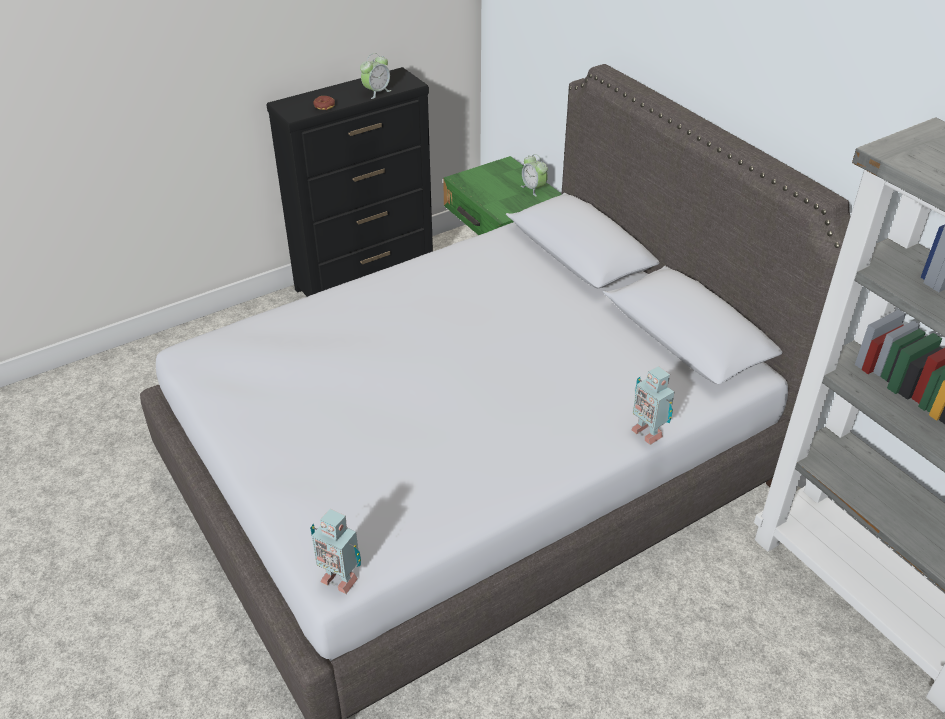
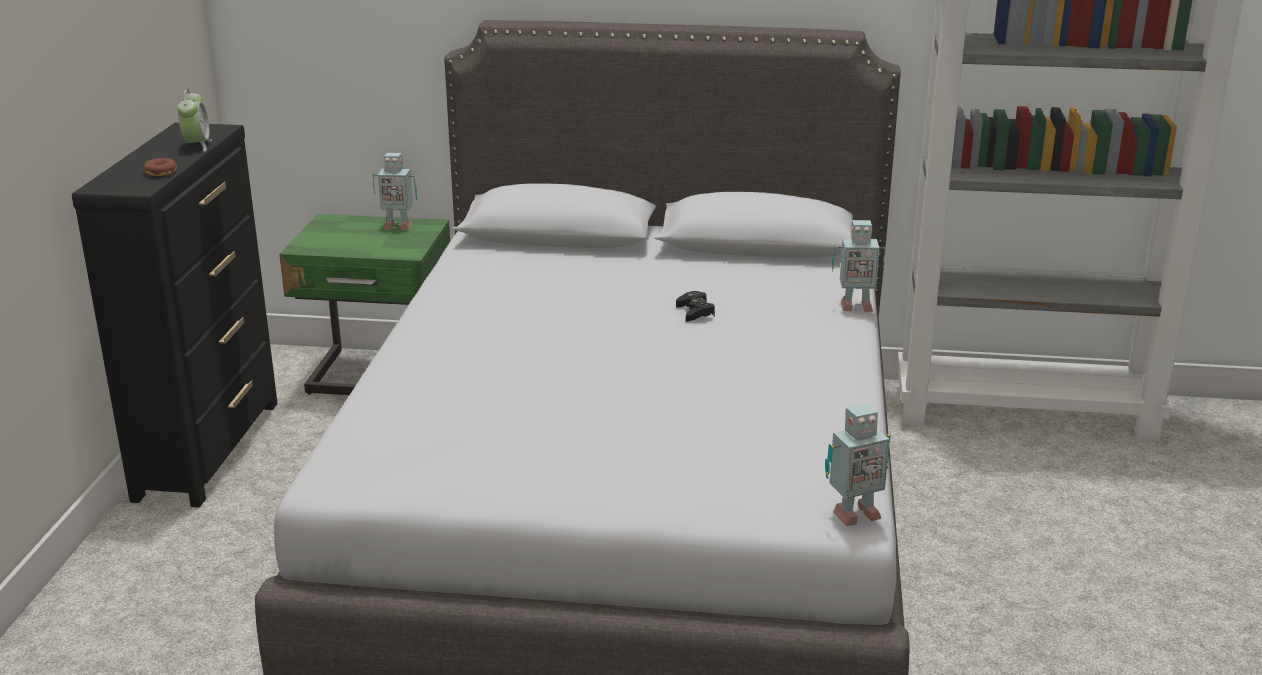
camera: 50 degrees left, 15 degrees down
(533, 189) = (397, 226): alarm clock -> toy robot
(541, 366) = (695, 312): none -> black game controller

